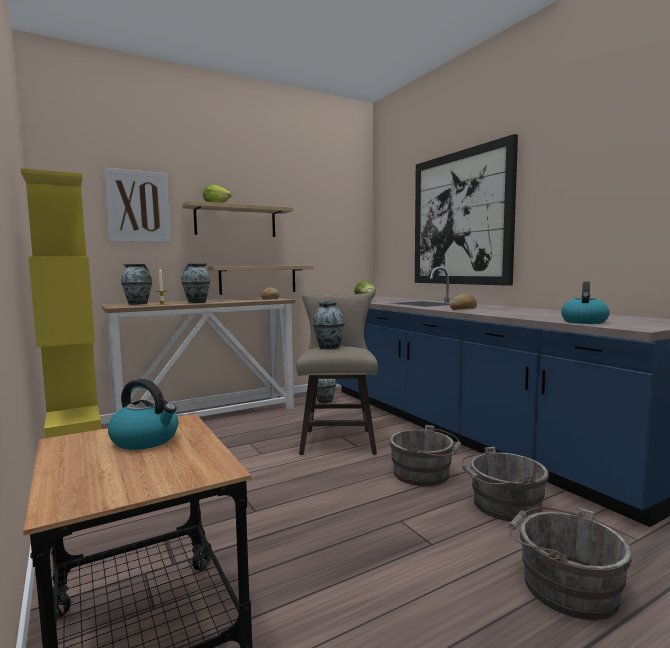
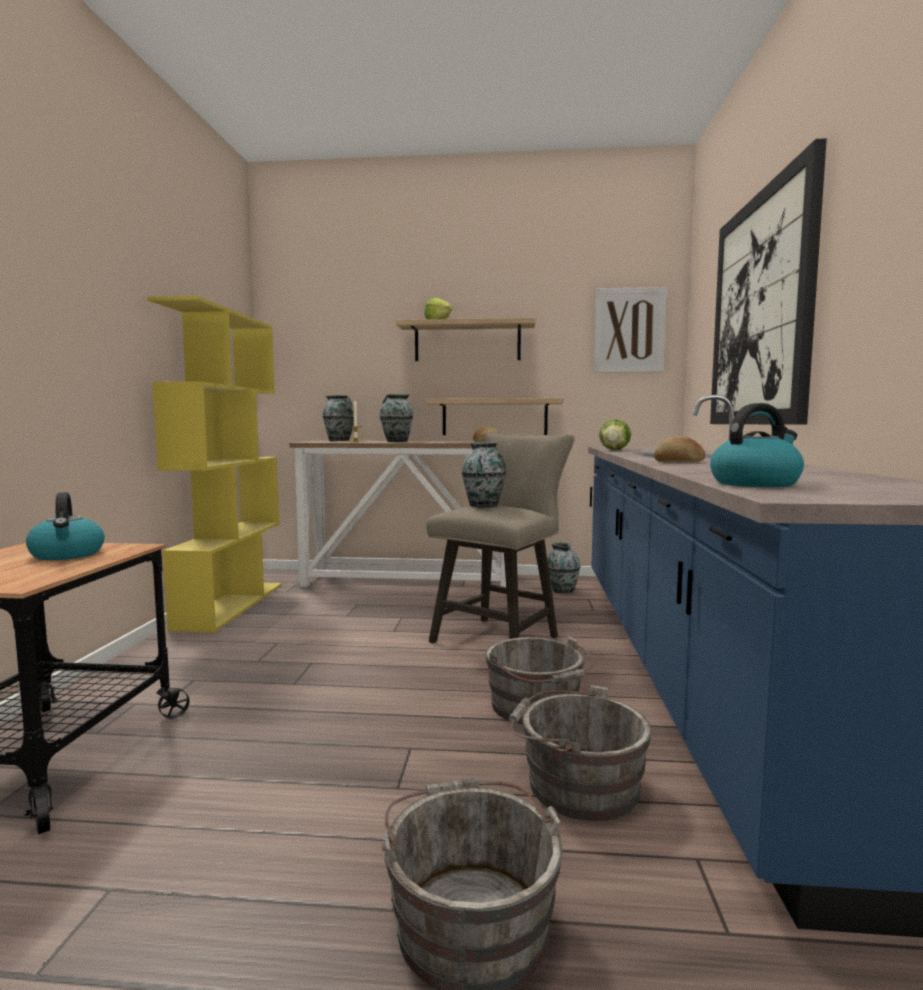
camera: 35 degrees right, 0 degrees up
(138, 206) = (354, 331): picture -> picture (629, 330)

